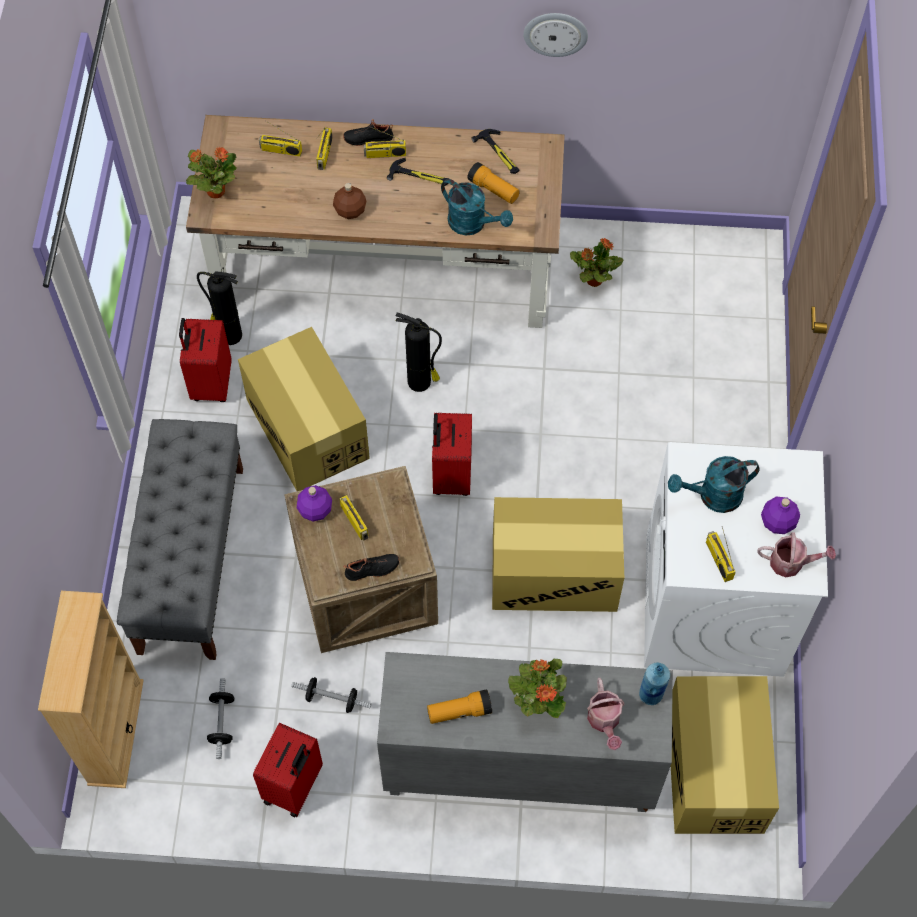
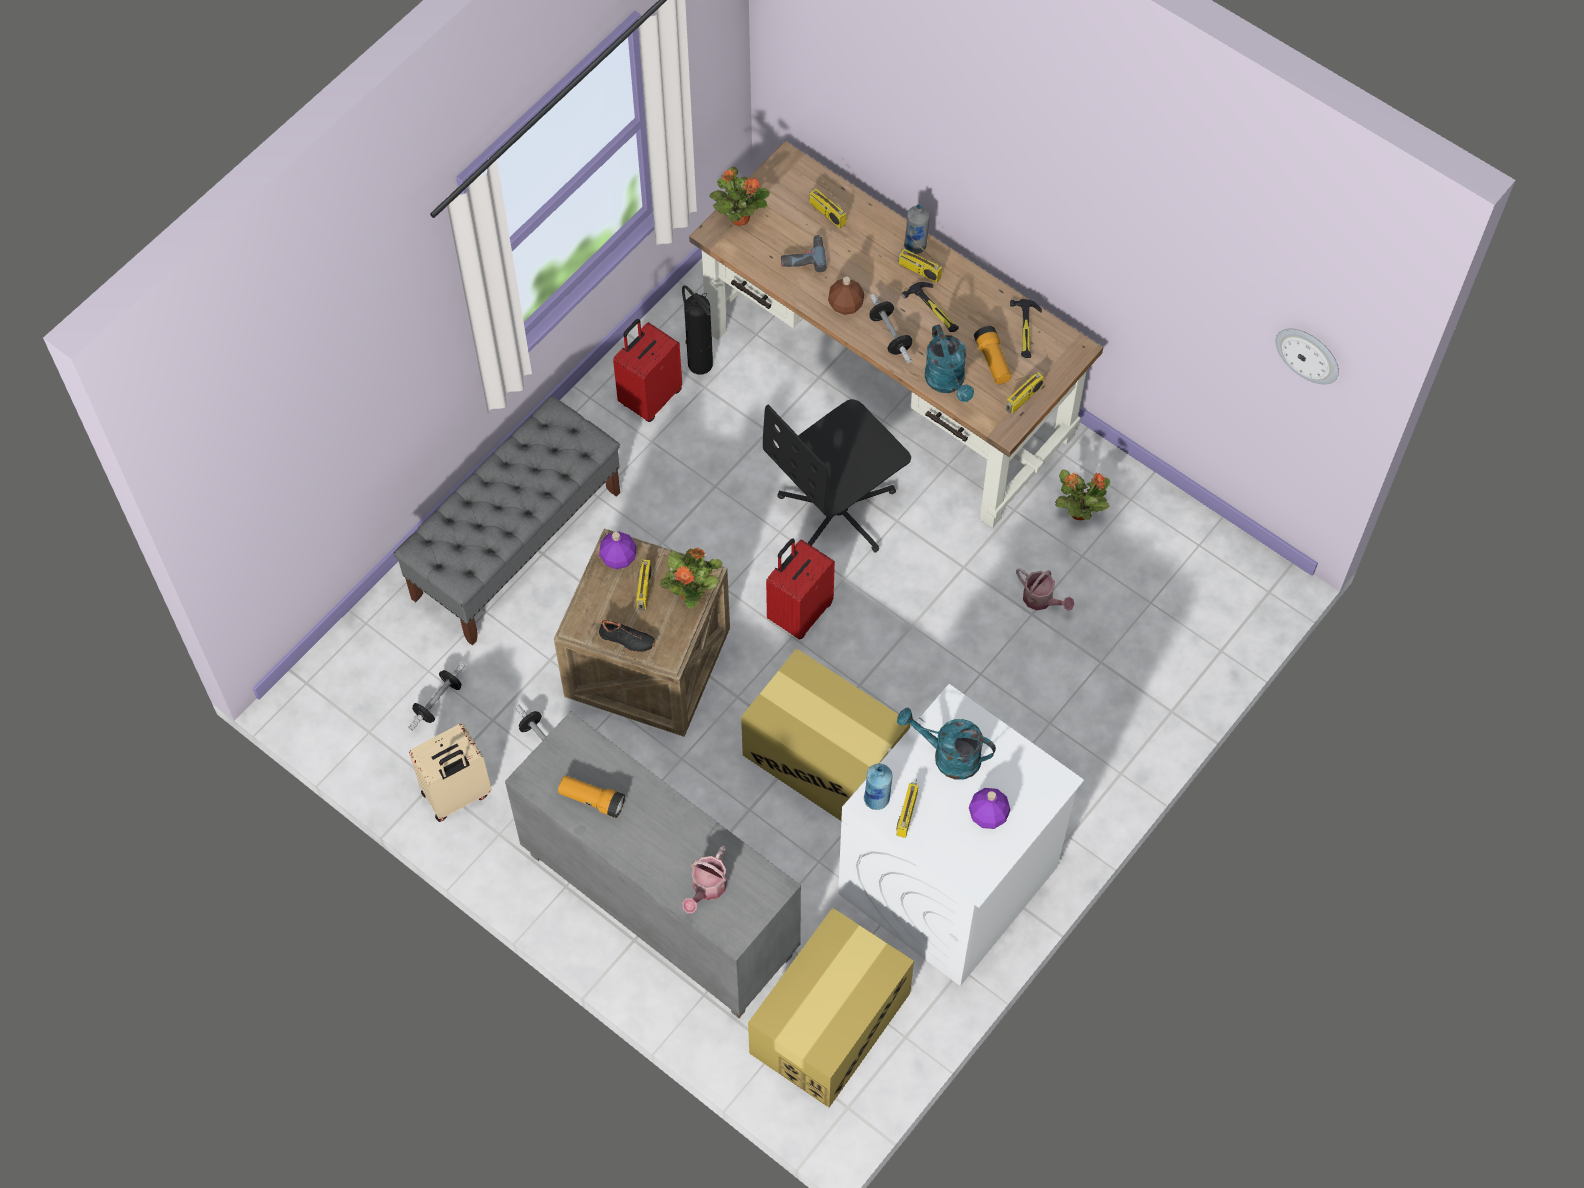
camera: 35 degrees right, 0 degrees up
(115, 732) = (346, 653): beige bookcase -> none
(288, 193) = (803, 256): none -> power drill
(294, 786) = (457, 795): red suitcase -> beige suitcase
(307, 429) = (703, 491): cardboard box -> none
(325, 154) = (864, 239): radio -> radio (1023, 398)
(368, 138) = (915, 246): black shoe -> grey bottle
(402, 214) = (890, 335): none -> dumbbell
(420, 382) = (838, 510): fire extinguisher -> black office chair
(538, 702) = (664, 835): potted plant -> potted plant (691, 593)
(555, 33) = (1111, 241): wall clock -> wall clock (1308, 354)
(651, 694) = (765, 892): blue bottle -> blue bottle (877, 799)
(791, 563) = (970, 857): watering can -> watering can (1041, 600)

